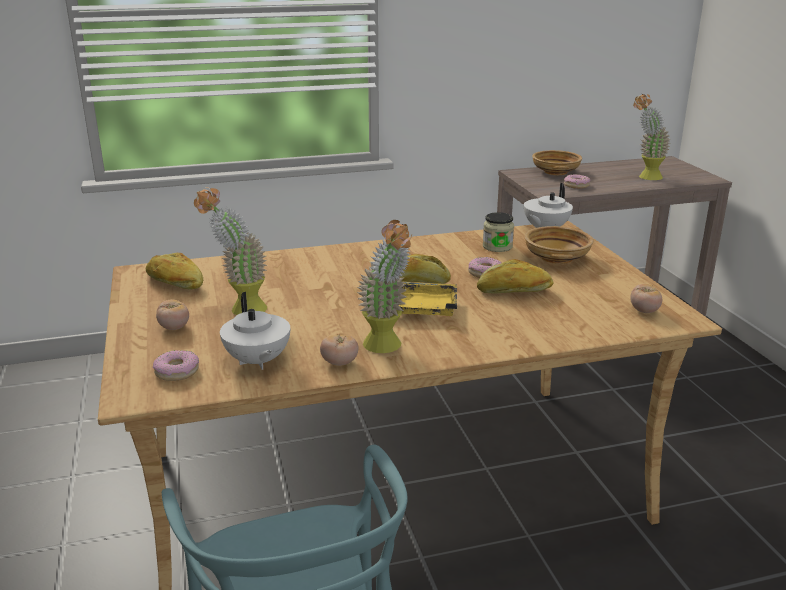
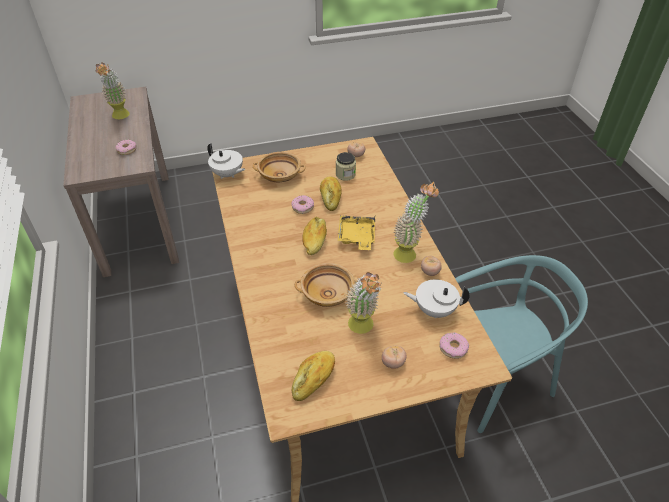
camera: 90 degrees left, 20 degrees up
(257, 361) = (434, 309): white teapot -> white teapot turned 150 degrees counterclockwise
(497, 246) = (257, 198): jar -> jar (345, 174)
(556, 172) = (86, 155): beige bowl -> beige bowl (328, 293)

